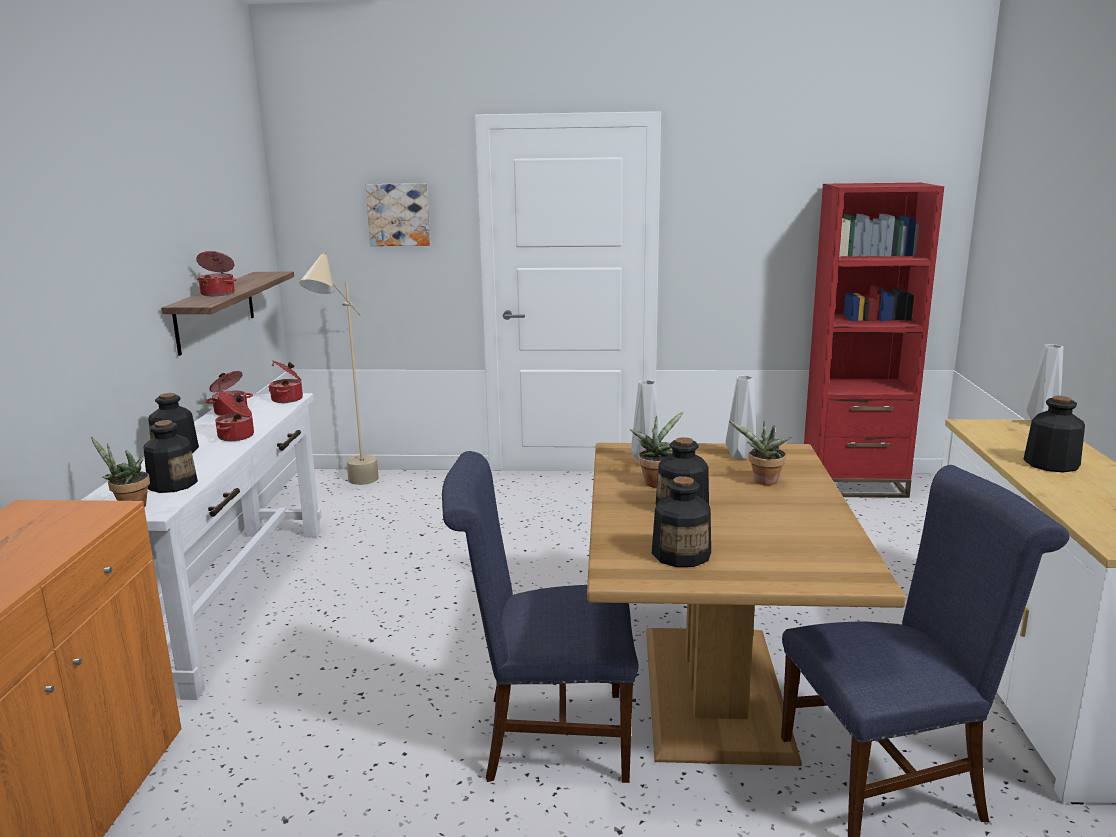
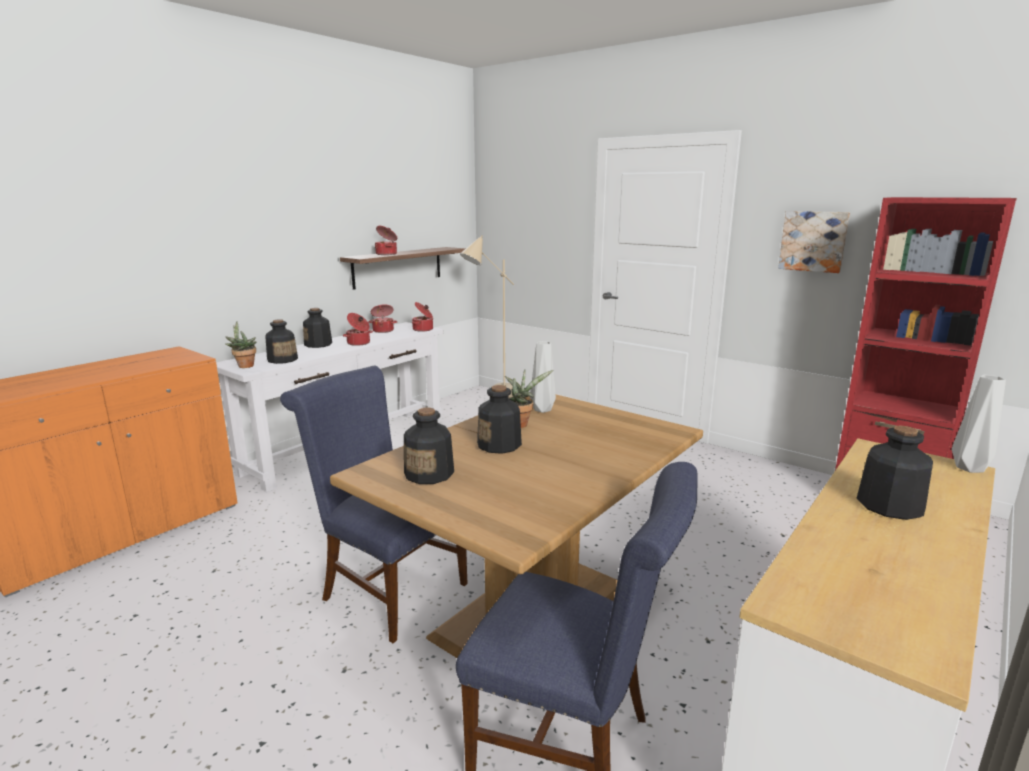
camera: 35 degrees right, 0 degrees up
(399, 214) = (545, 214): picture -> picture (813, 241)
(742, 456) = (622, 424): grey vase -> none
(763, 482) = (597, 445): potted plant -> none

